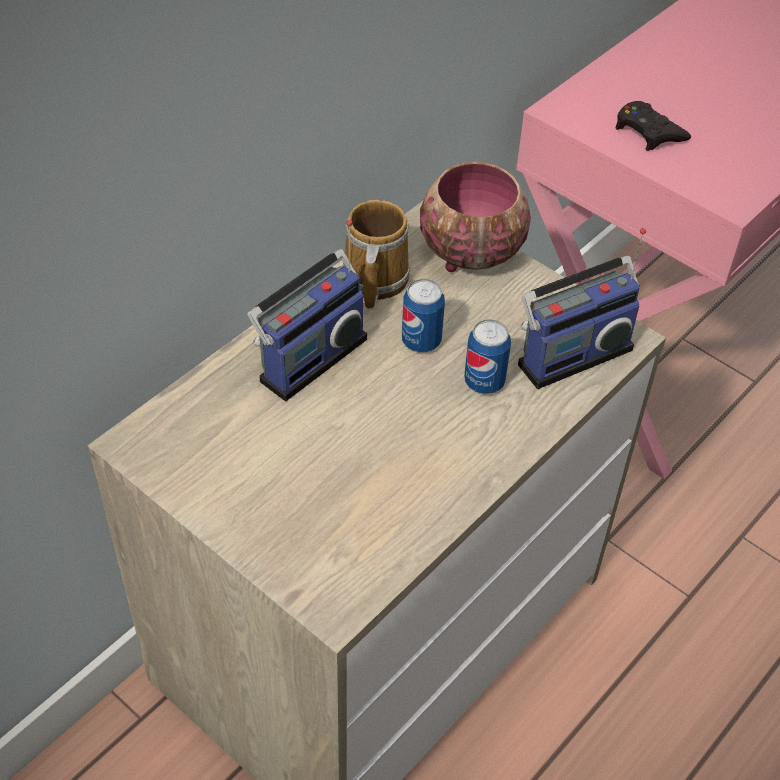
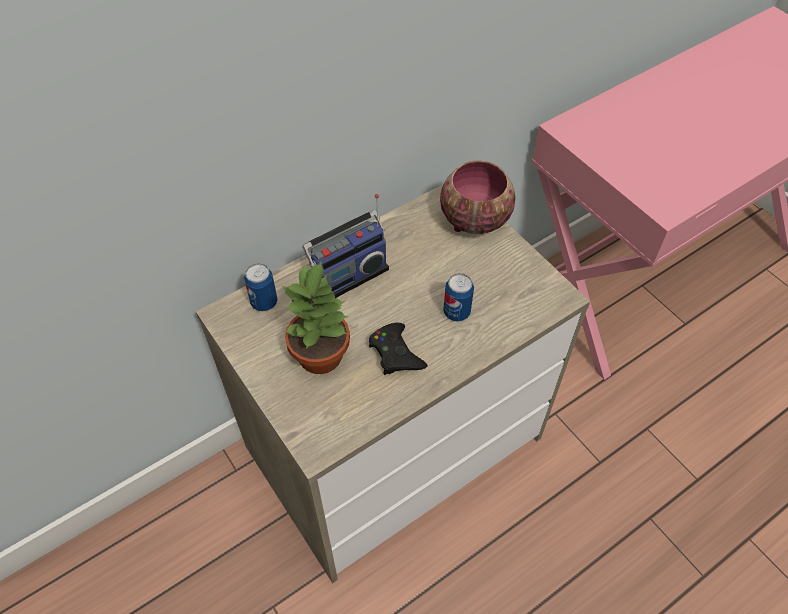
camera: 15 degrees right, 5 degrees up
(303, 475) = (321, 355): none -> potted plant
(372, 280) = (404, 229): mug -> none
(421, 342) = (423, 277): can -> can (264, 302)
(571, 353) = (521, 301): radio -> none
(648, 132) = (621, 151): black game controller -> black game controller (395, 353)

